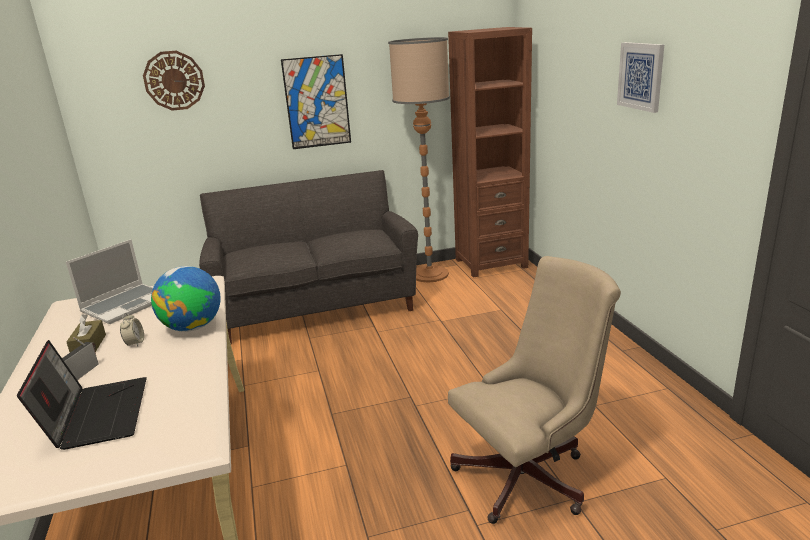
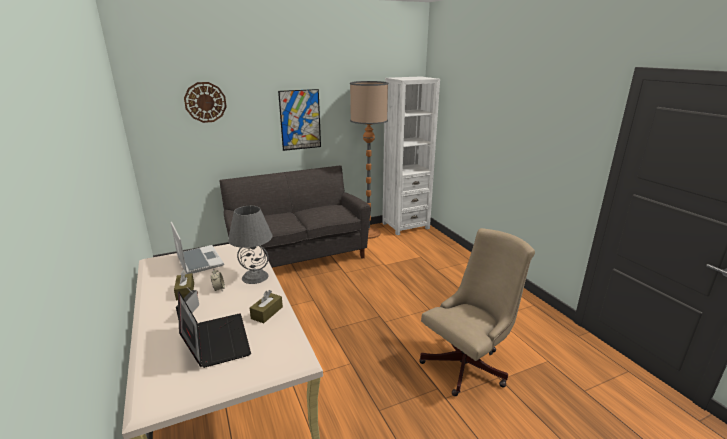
camera: 10 degrees left, 0 degrees up
(126, 304) = (198, 261): laptop -> laptop turned 60 degrees counterclockwise
(185, 378) = (267, 313): none -> brown tissue box
(193, 327) = (255, 276): globe -> grey table lamp
(491, 263) = (405, 226): brown bookcase -> white bookcase
(641, 76) = (519, 115): picture -> none

